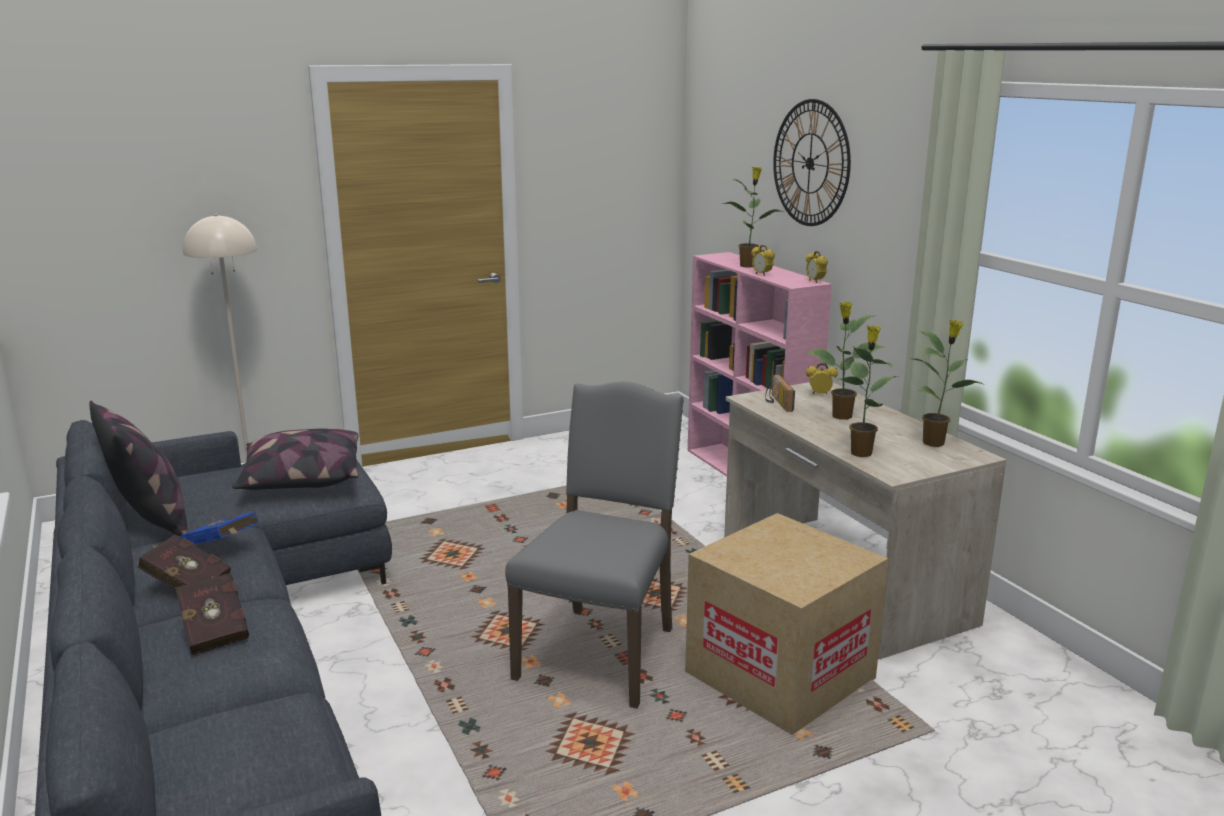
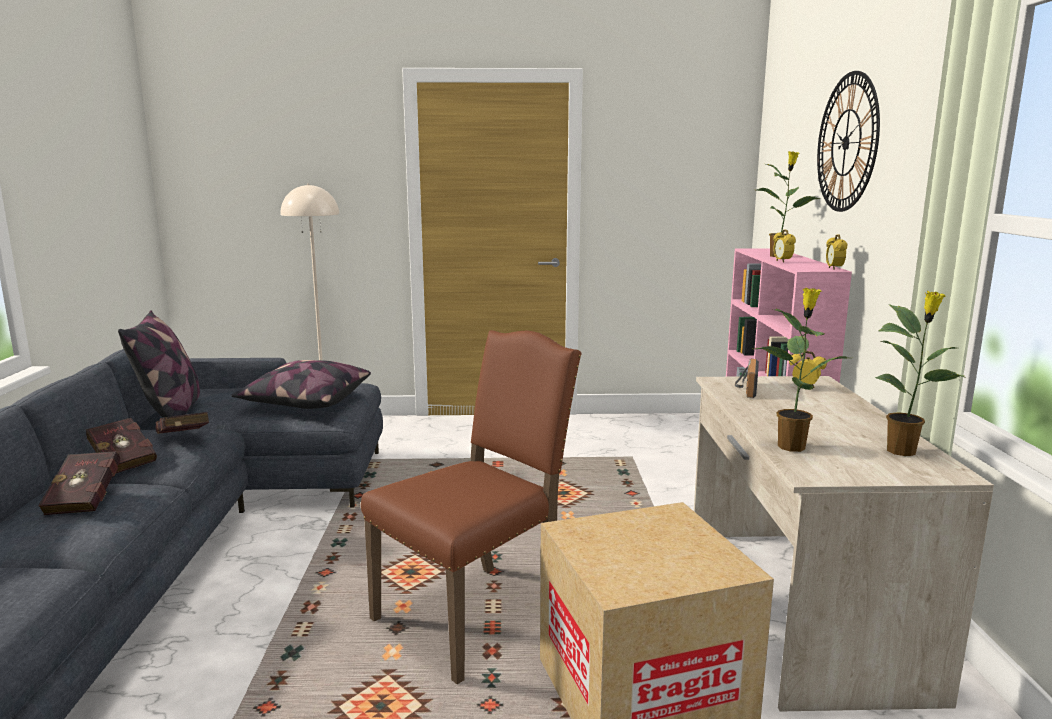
camera: 25 degrees right, 5 degrees down
(223, 548) = (183, 440): blue book -> red book
(601, 652) = (475, 615): grey chair -> brown chair
(840, 416) = (807, 409): potted plant -> none

